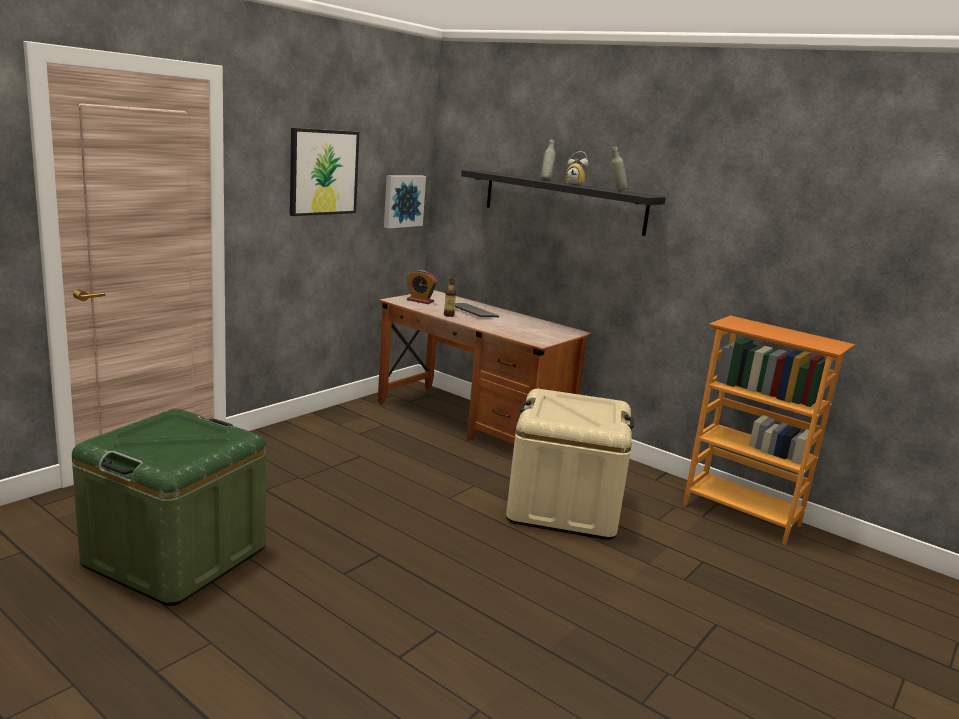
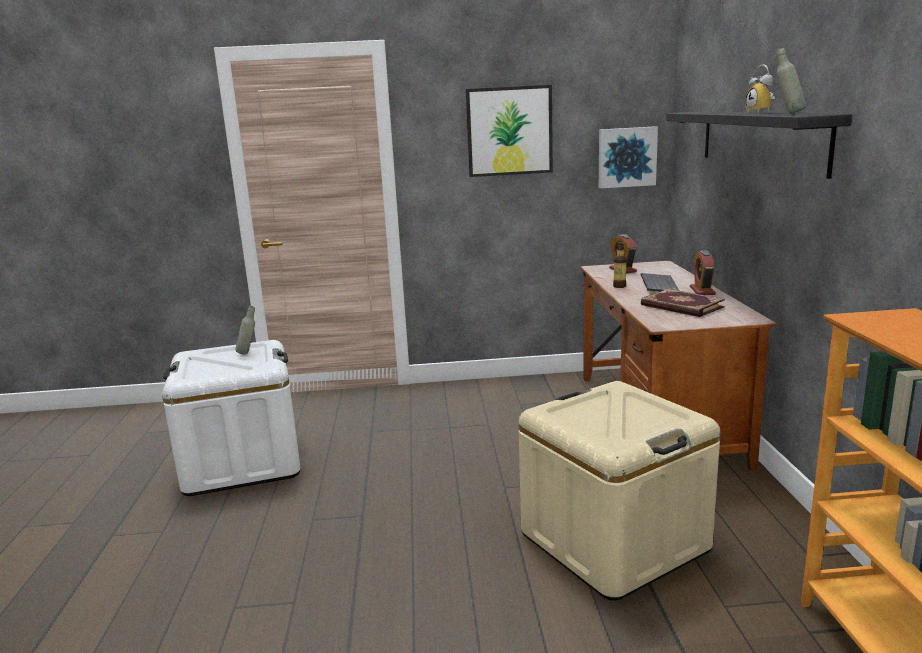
camera: 50 degrees right, 0 degrees up
(176, 556) = (242, 462): green storage box -> white storage box
(508, 314) = (702, 291): none -> alarm clock
(521, 327) = (681, 306): none -> book
(546, 180) = (731, 113): grey bottle -> grey bottle (248, 353)

